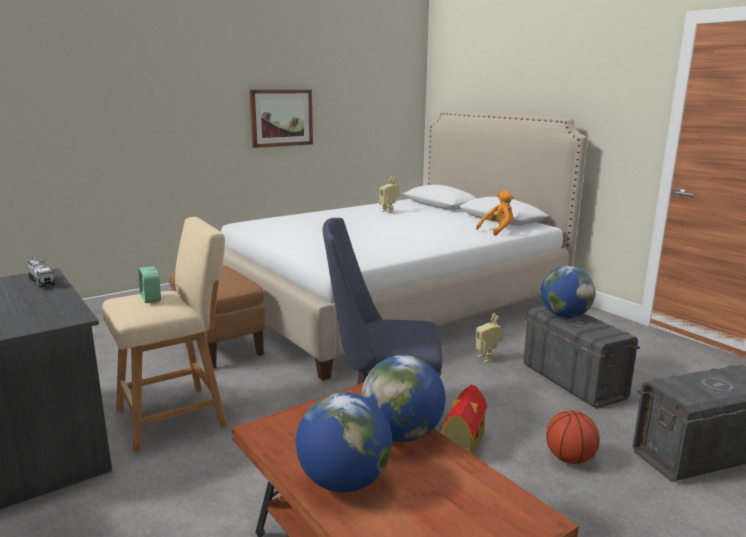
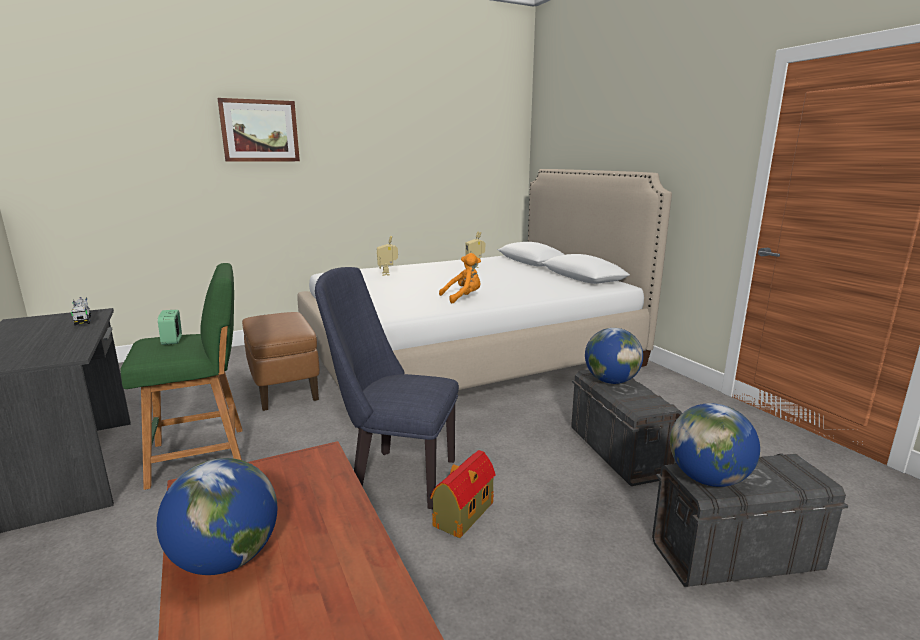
camera: 10 degrees right, 0 degrees up
(177, 416) = (204, 455): beige stool -> green stool
(281, 118) = (377, 175): picture -> picture (260, 131)
(402, 434) = (331, 506): globe -> globe (707, 479)
(487, 358) = (537, 419): toy robot -> toy robot (388, 274)
(497, 230) = (570, 288): orange plush toy -> orange plush toy (463, 297)
(569, 459) = (574, 543): basketball -> none

